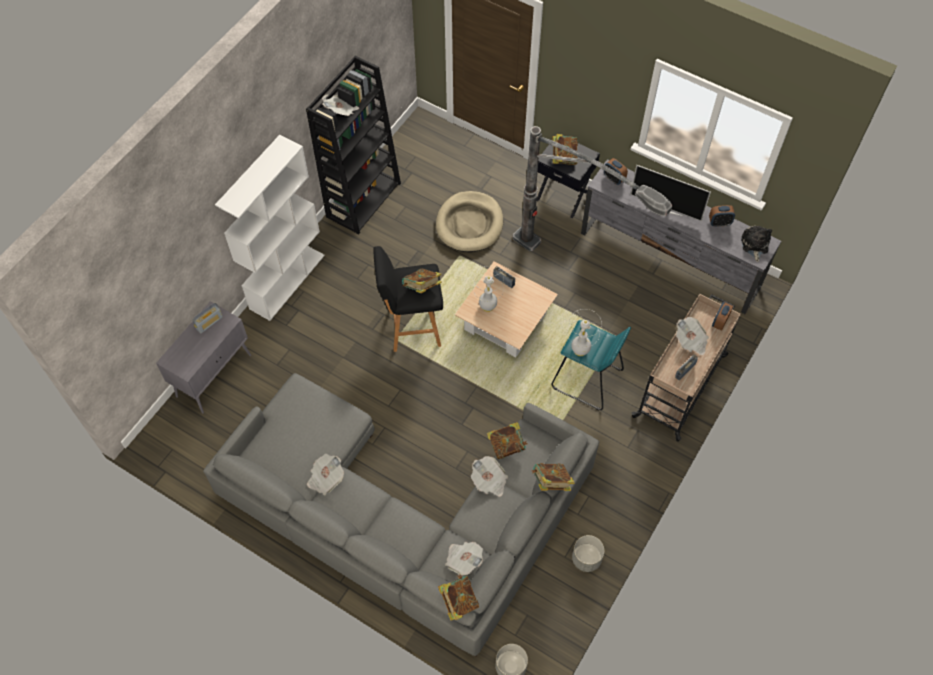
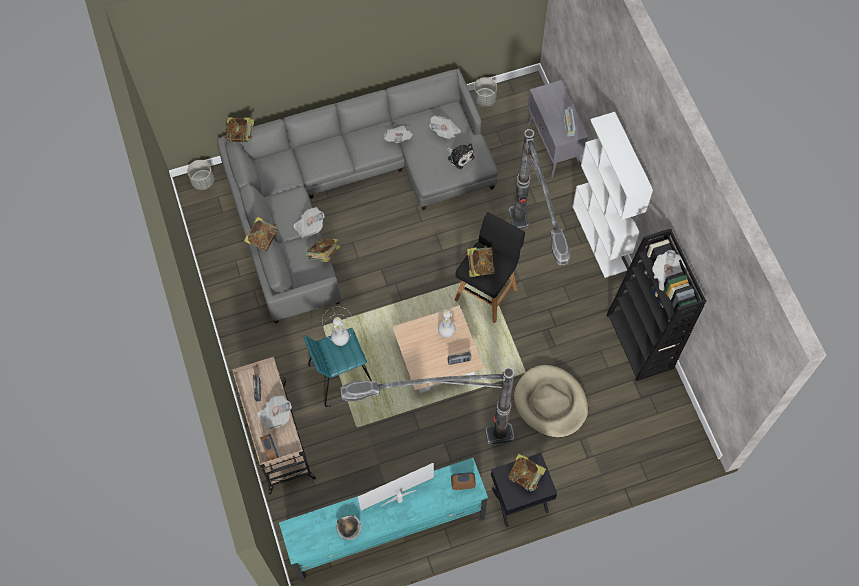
camera: 130 degrees right, 5 degrees up
(363, 309) = (531, 272): none -> floor lamp
(463, 560) = (273, 175): newspaper -> newspaper (445, 132)
(586, 559) = (221, 271): grey planter -> grey planter (484, 99)
(670, 260) = (386, 531): grey tv stand -> turquoise tv stand
(719, 223) = (349, 529): alarm clock -> bowl
(754, 245) = (305, 537): plush toy -> plush toy (459, 157)

